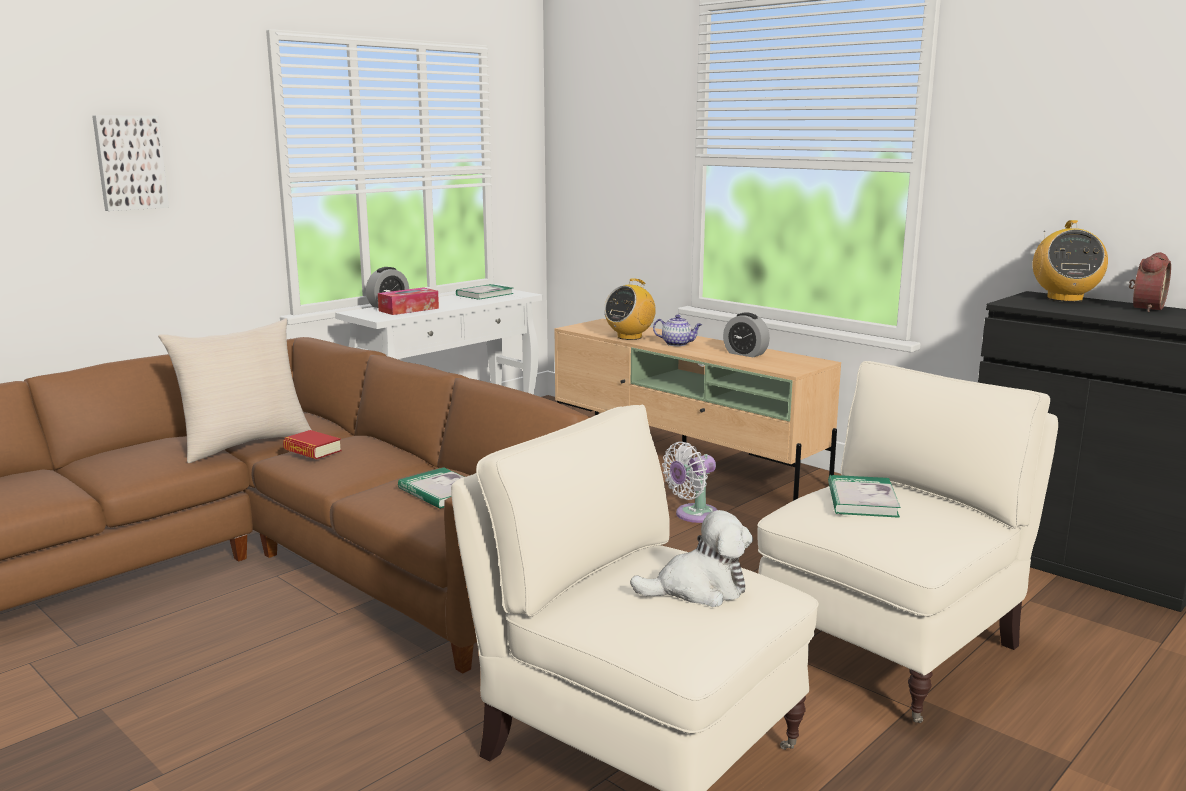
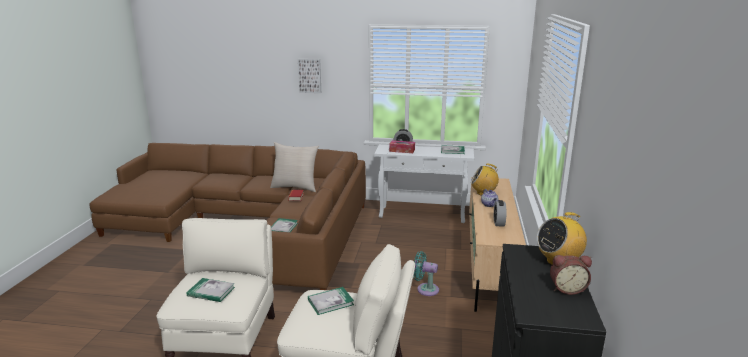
camera: 55 degrees right, 5 degrees up
(693, 515) = (425, 289): white fan -> turquoise fan
(698, 590) = (211, 292): plush toy -> book

